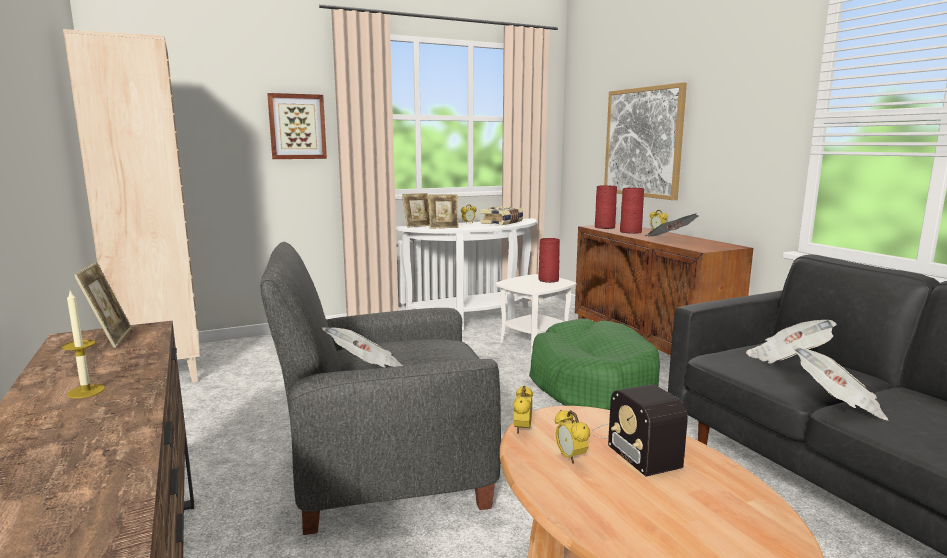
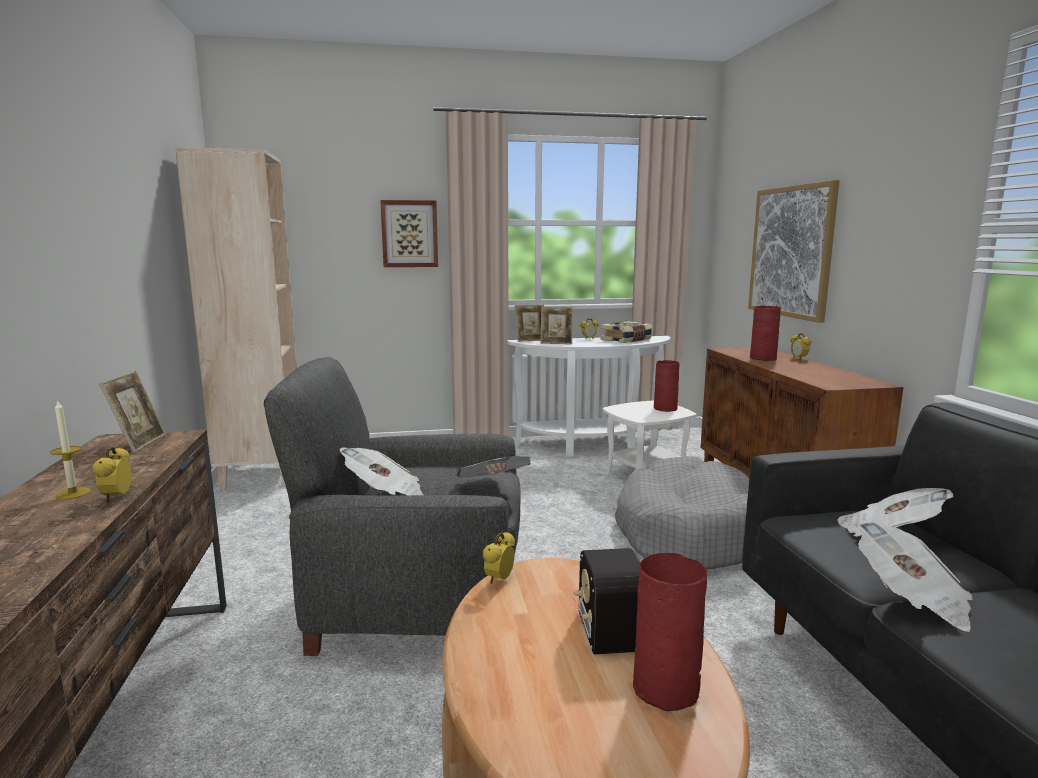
camera: 15 degrees right, 0 degrees up
(570, 458) = (526, 619): alarm clock -> alarm clock (116, 497)
(591, 383) = (686, 533): green dog bed -> grey dog bed
(605, 227) = (738, 351): red vase -> red vase (668, 689)
(670, 239) = (802, 370): newspaper -> newspaper (492, 488)

